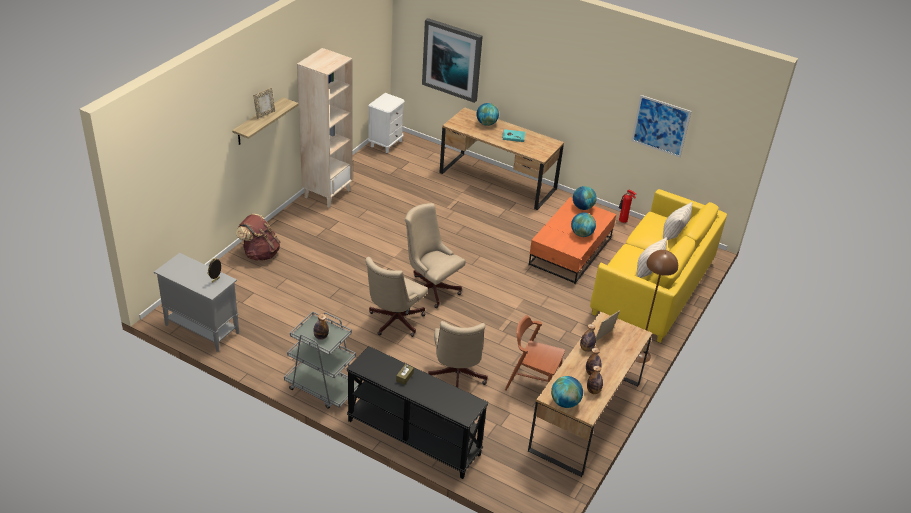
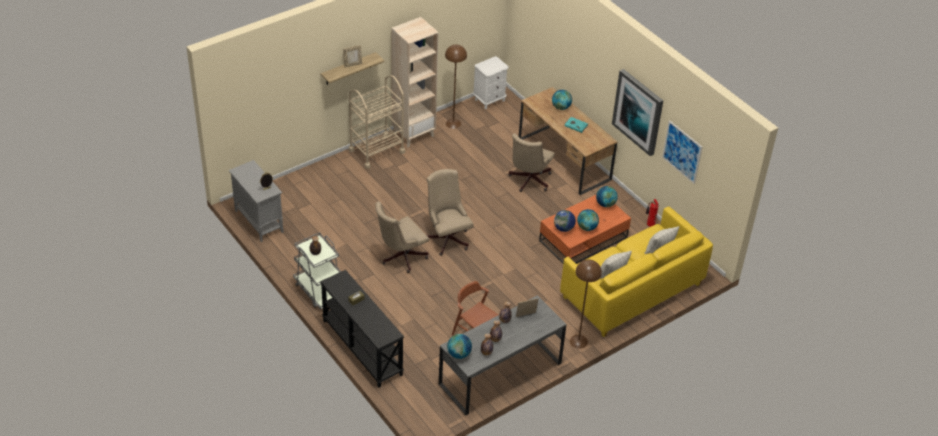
camera: 25 degrees right, 5 degrees up
(260, 253) = (332, 173): brown backpack -> none
(297, 219) = (376, 151): none -> beige cart
(362, 173) = (453, 123): none -> brown floor lamp
(452, 59) = (547, 44): picture -> picture (638, 111)
(456, 377) = (421, 314): beige office chair -> beige office chair (528, 181)
(559, 241) = (563, 228): none -> globe
(585, 416) = (500, 373): brown desk -> grey desk

